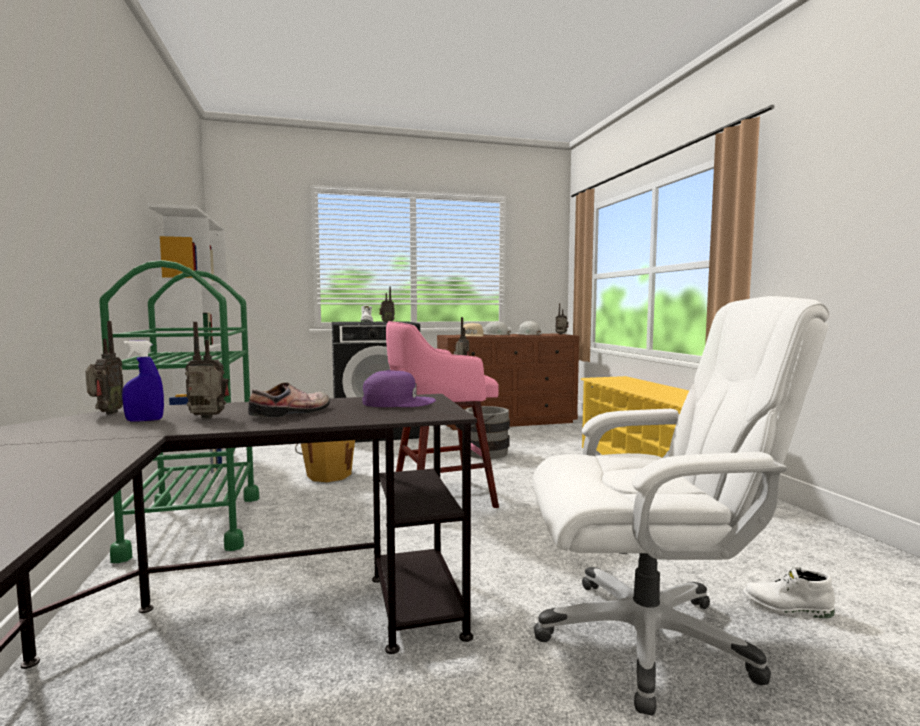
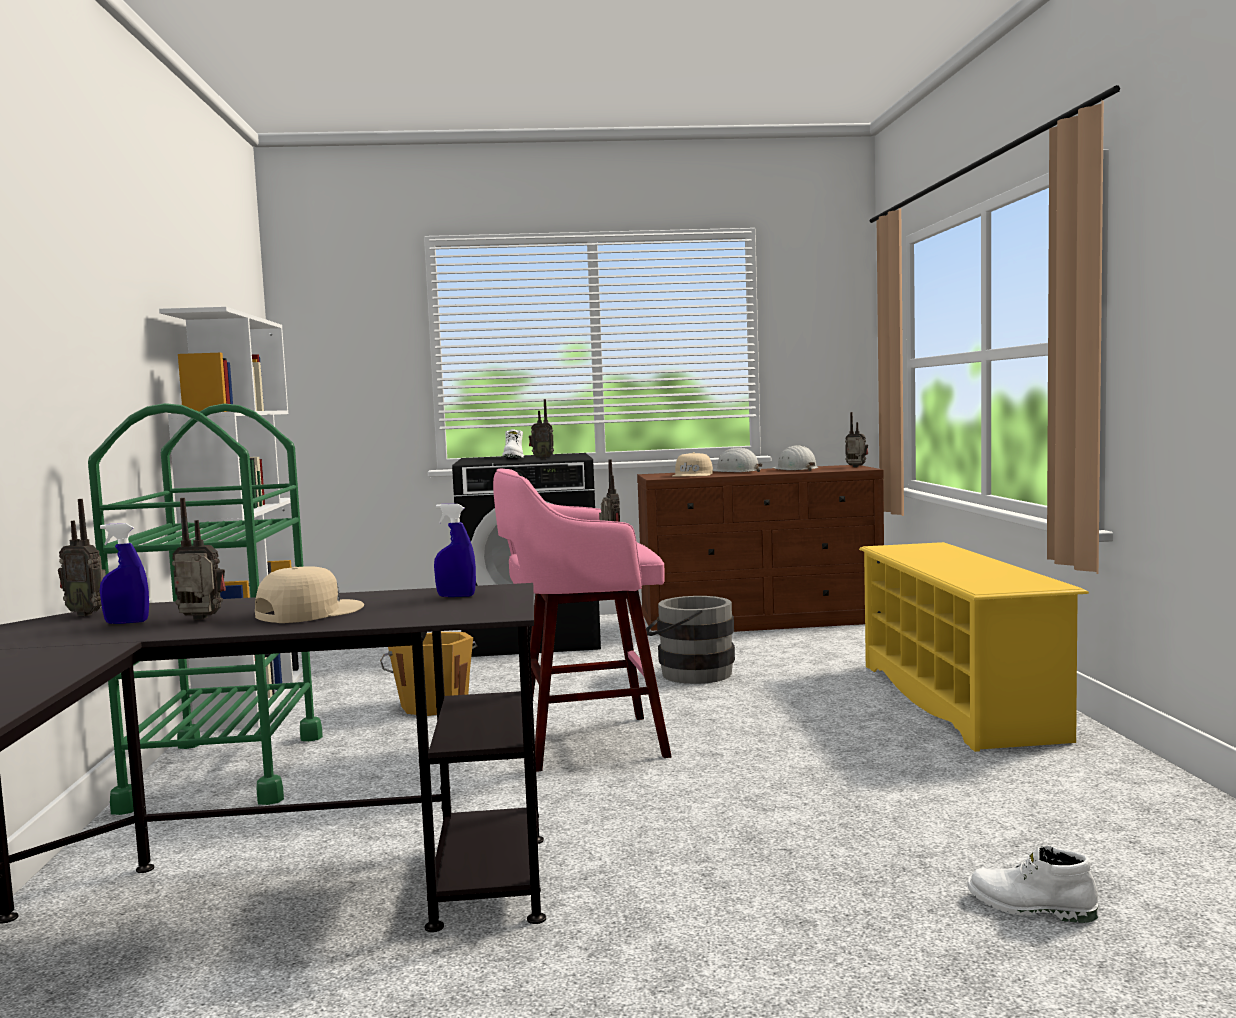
camera: 10 degrees right, 0 degrees up
(106, 413) = (87, 614): radio -> radio turned 105 degrees clockwise
(293, 413) = (308, 612): shoe -> beige cap
(397, 402) = (456, 596): purple cap -> blue spray bottle
(646, 638) = (786, 933): white office chair -> none

